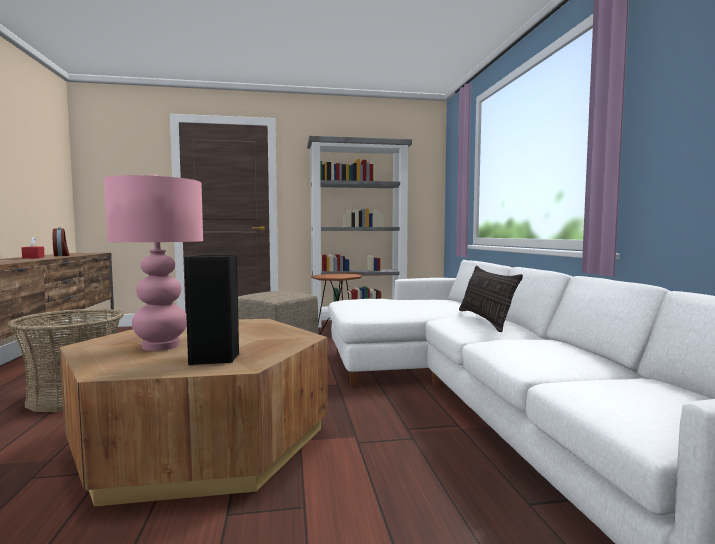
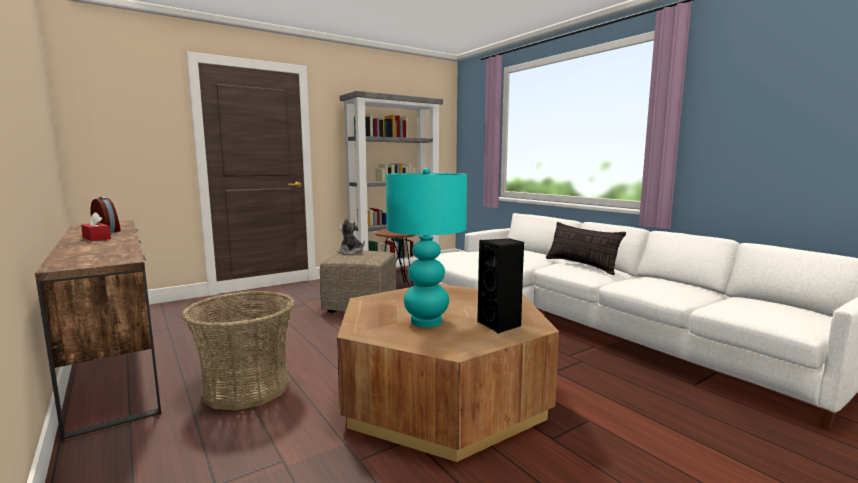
camera: 25 degrees left, 5 degrees up
(161, 346) = (426, 321): pink table lamp -> turquoise table lamp
(272, 291) = (351, 252): none -> plush toy

